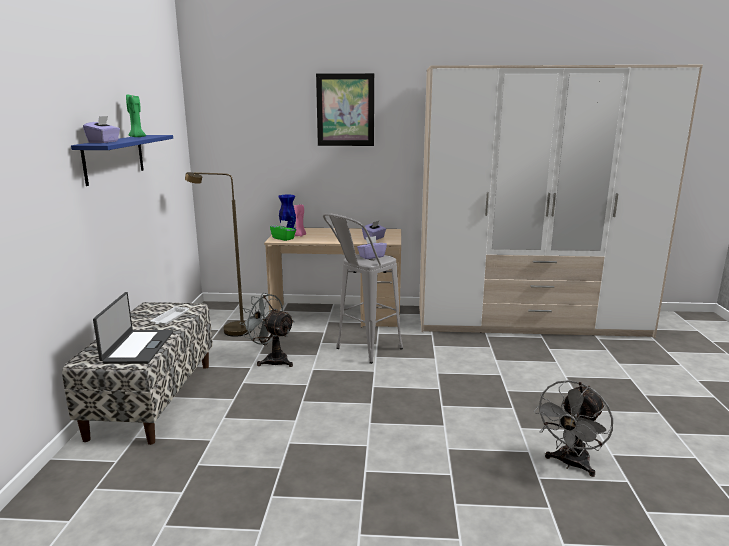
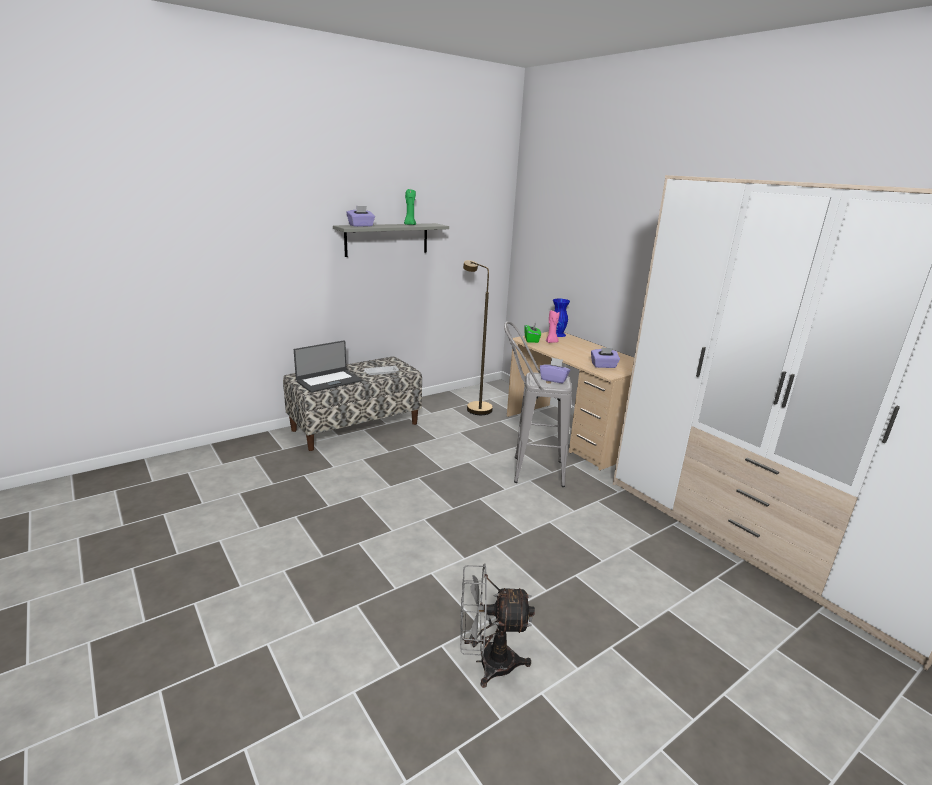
camera: 50 degrees right, 5 degrees up
(114, 158) = (387, 239): blue shelf -> grey shelf
(272, 359) = (458, 440): grey fan -> none
(345, 110) = (632, 219): picture -> none

